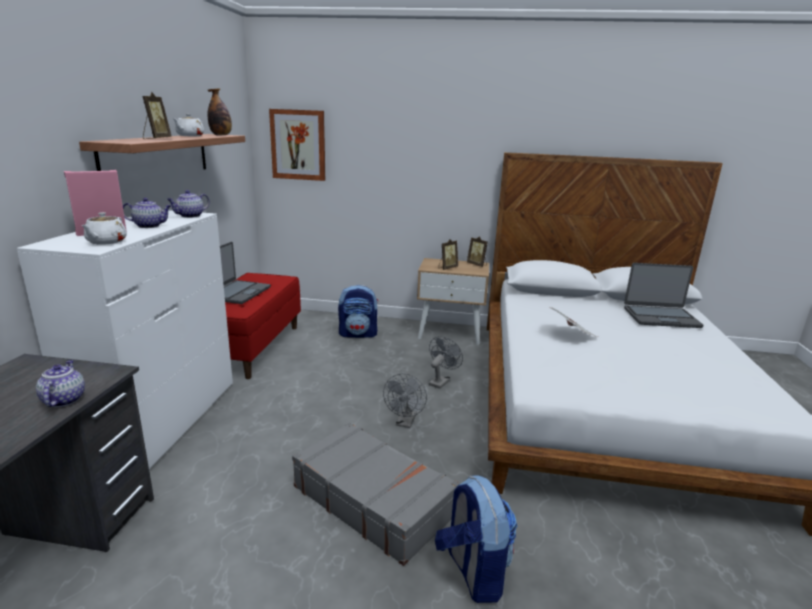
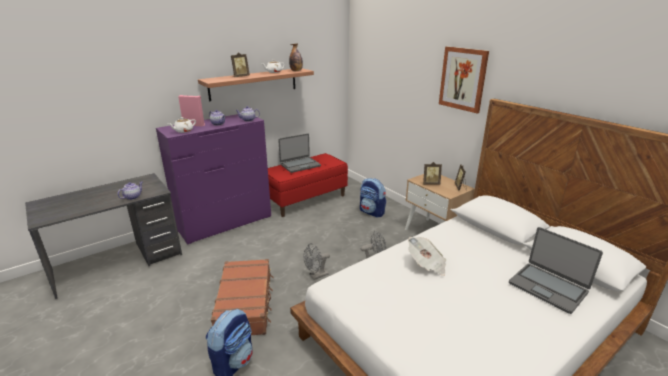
camera: 45 degrees right, 5 degrees up
(163, 422) = (225, 223): white dresser -> purple dresser
(298, 145) = (369, 74): picture -> picture (463, 79)
(373, 500) = (245, 304): grey suitcase -> brown suitcase

